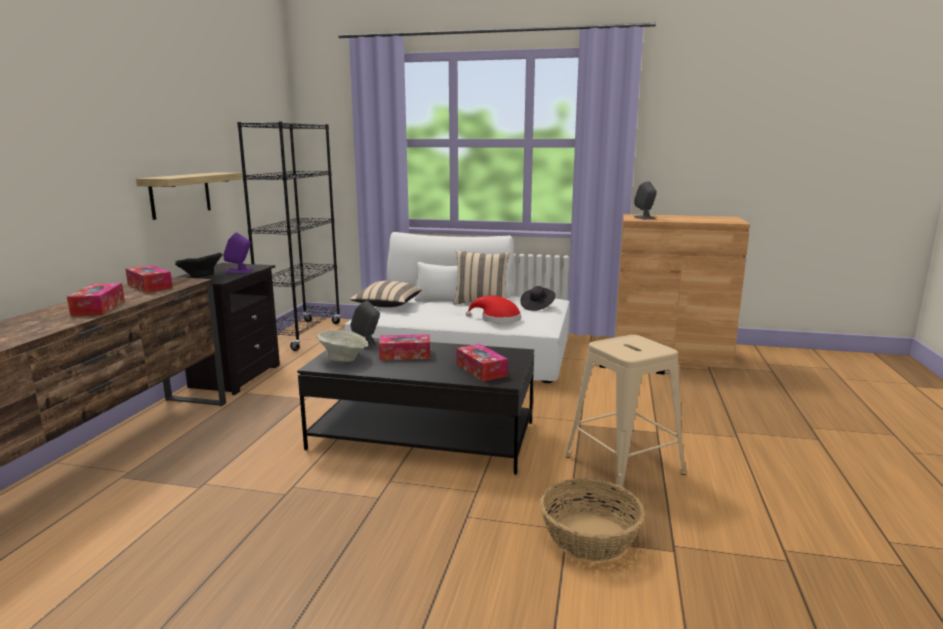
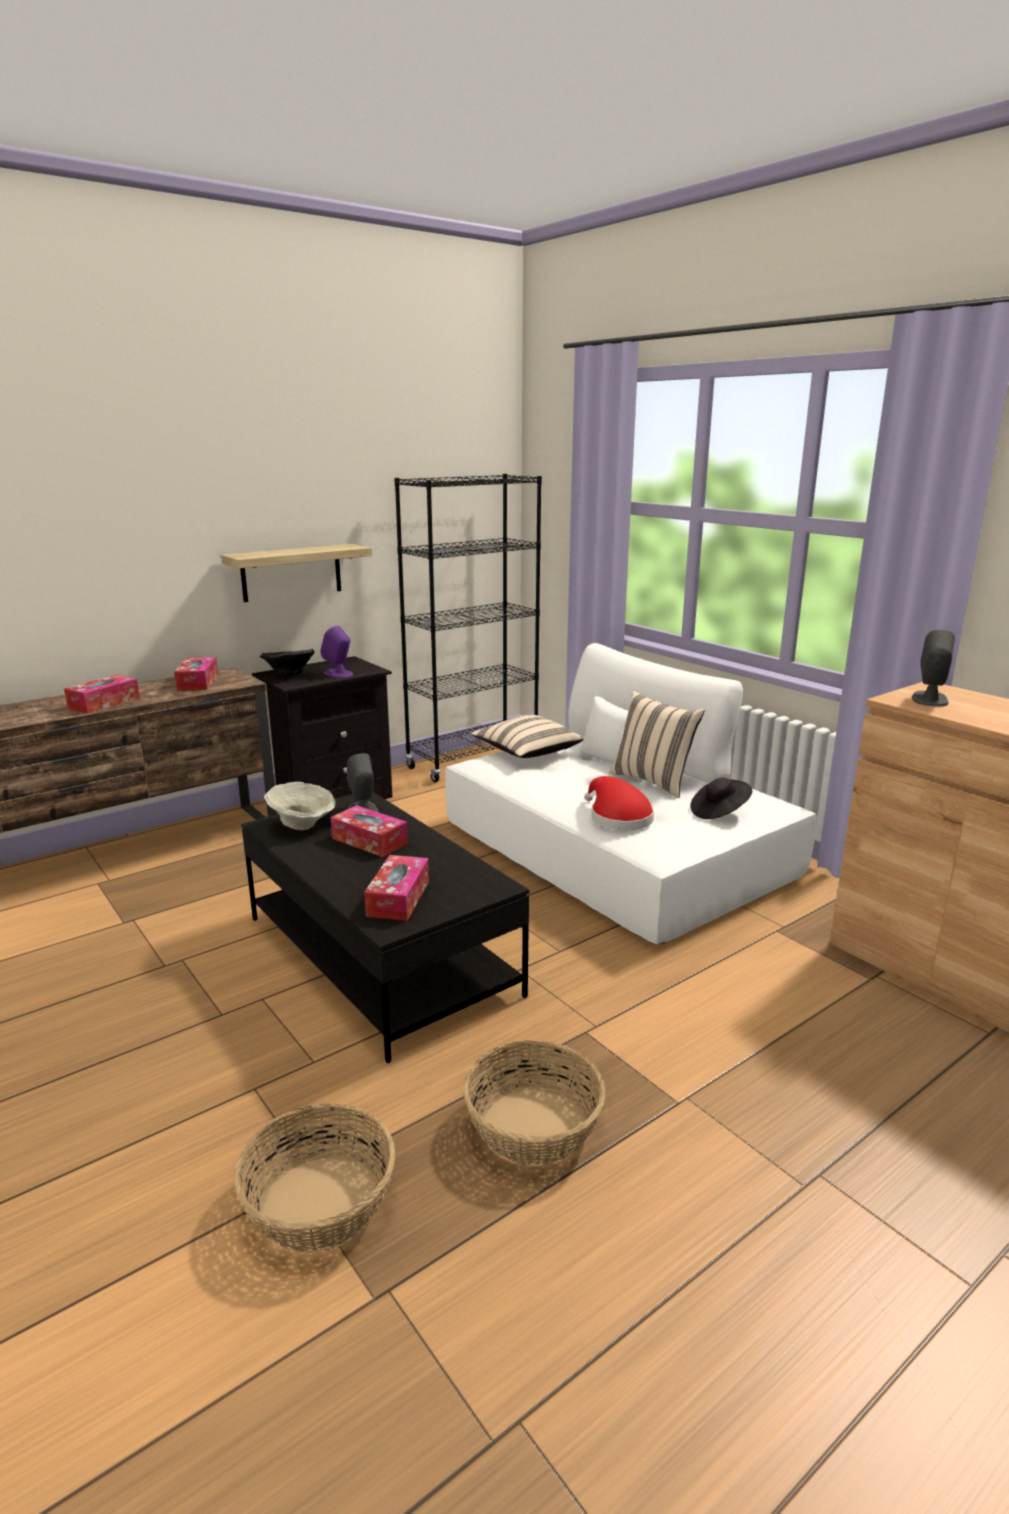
camera: 40 degrees right, 5 degrees up
(622, 465) = (534, 1127): beige stool -> basket

